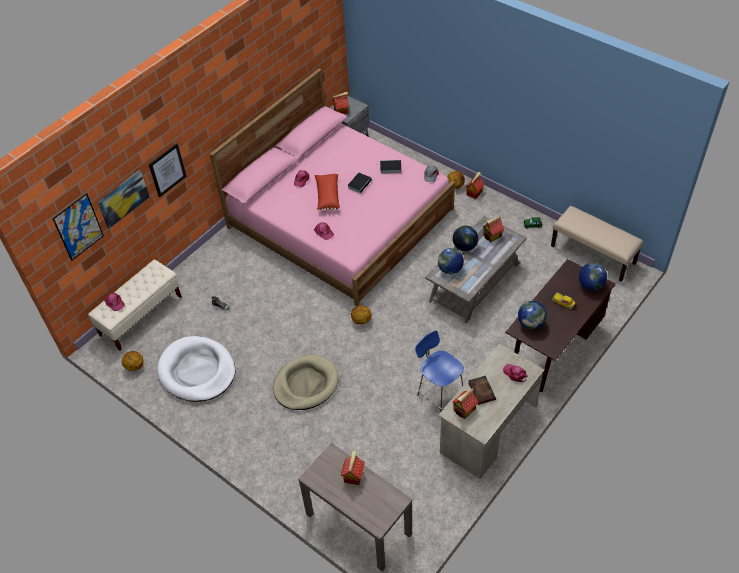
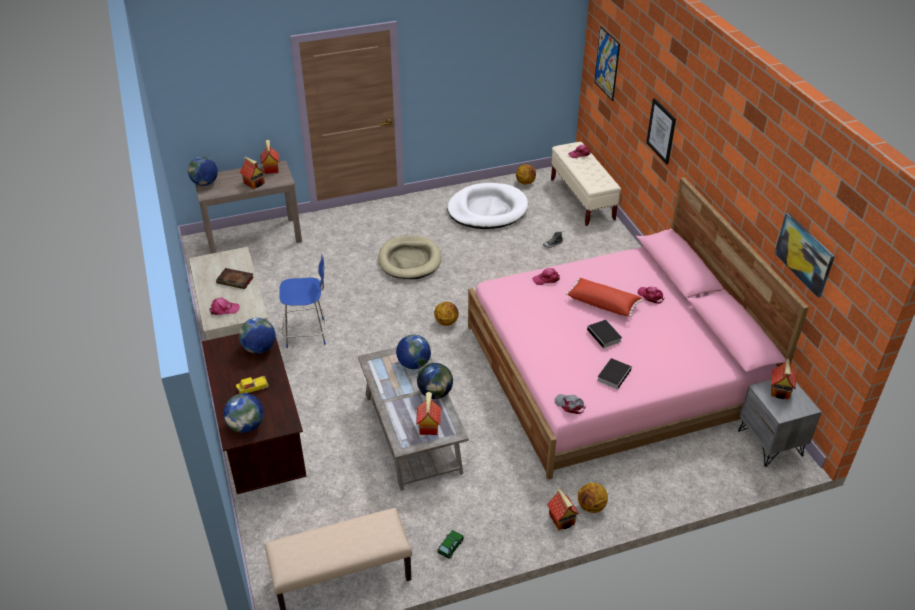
camera: 120 degrees right, 10 degrees down
(123, 198) = (632, 95): picture -> picture (804, 254)
(383, 517) = (205, 183): none -> globe
(464, 410) = (232, 262): toy house -> toy house (271, 168)

